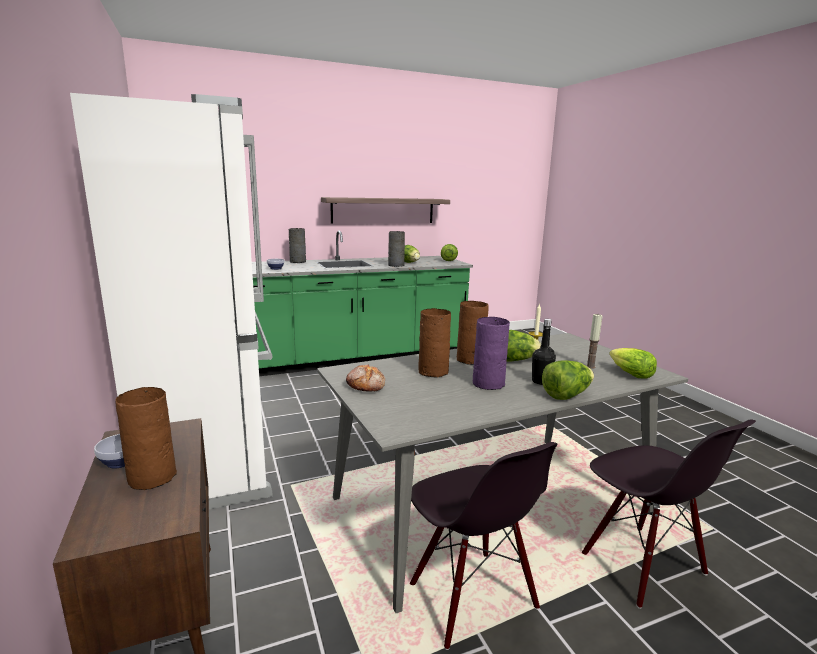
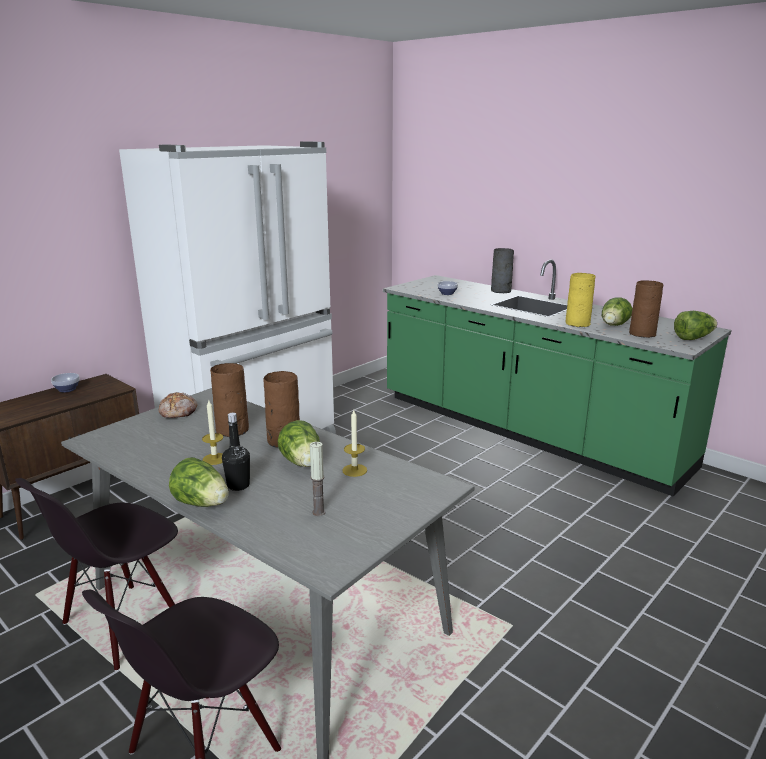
camera: 65 degrees right, 5 degrees up
(151, 477) = (50, 401): brown vase -> brown vase (642, 333)
(383, 210) = (636, 239): shelf -> none
(395, 265) = (577, 323): grey vase -> yellow vase
(487, 383) = (215, 459): purple vase -> candle
(630, 374) = (309, 543): lettuce -> none

